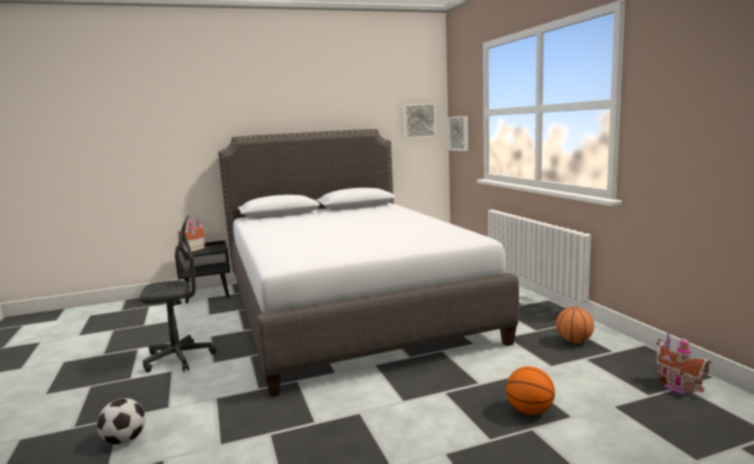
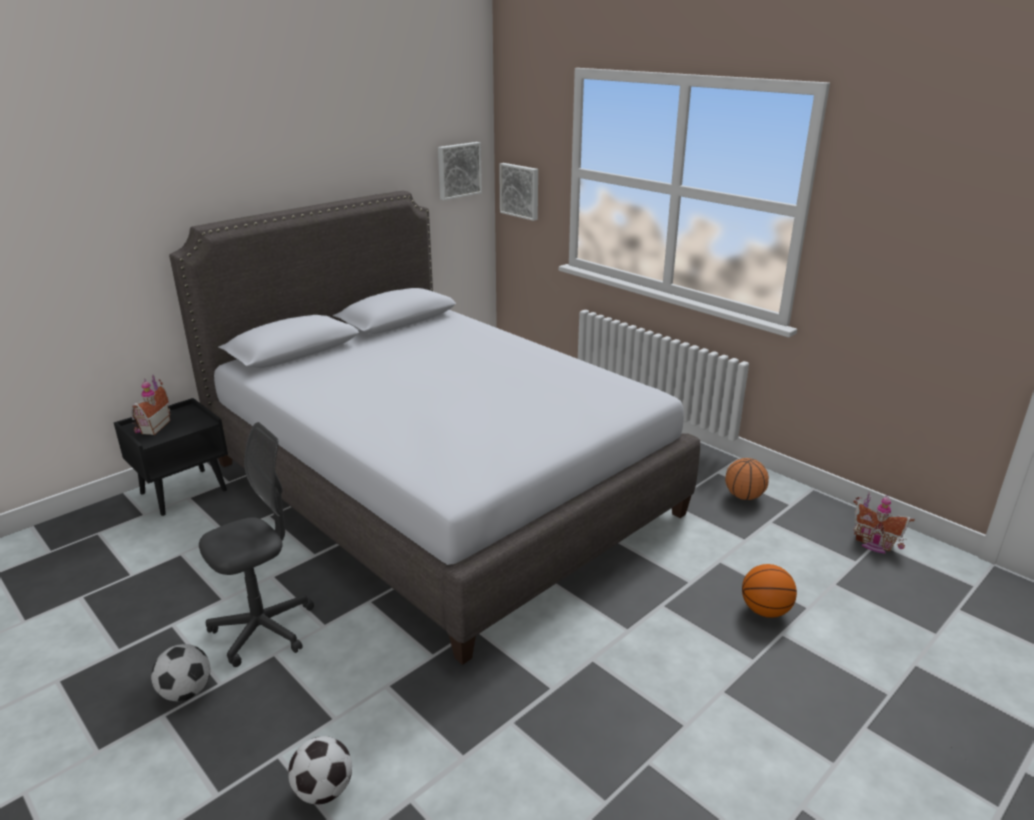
camera: 25 degrees left, 15 degrees up
(111, 378) = (186, 692): none -> football

